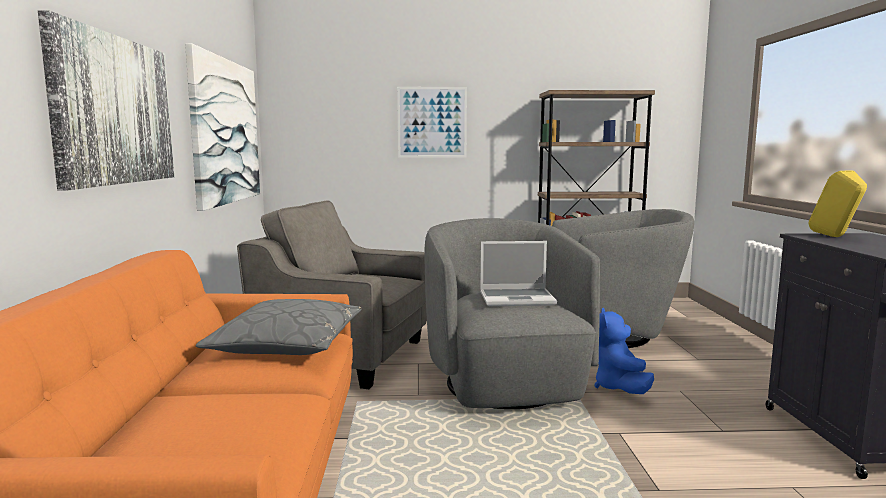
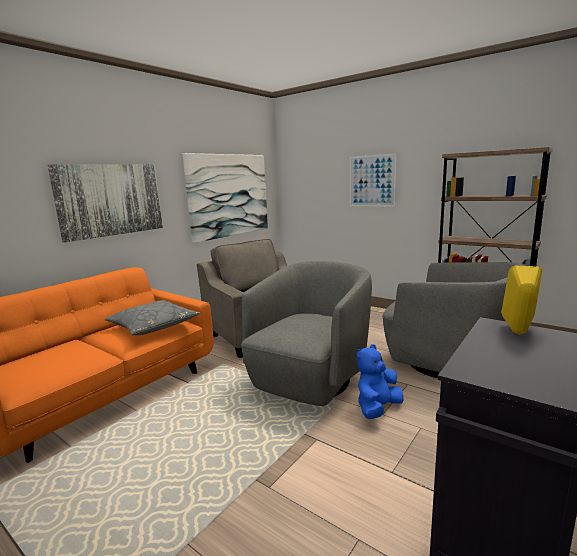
camera: 40 degrees right, 5 degrees up
(517, 299) = (303, 324): laptop -> none

